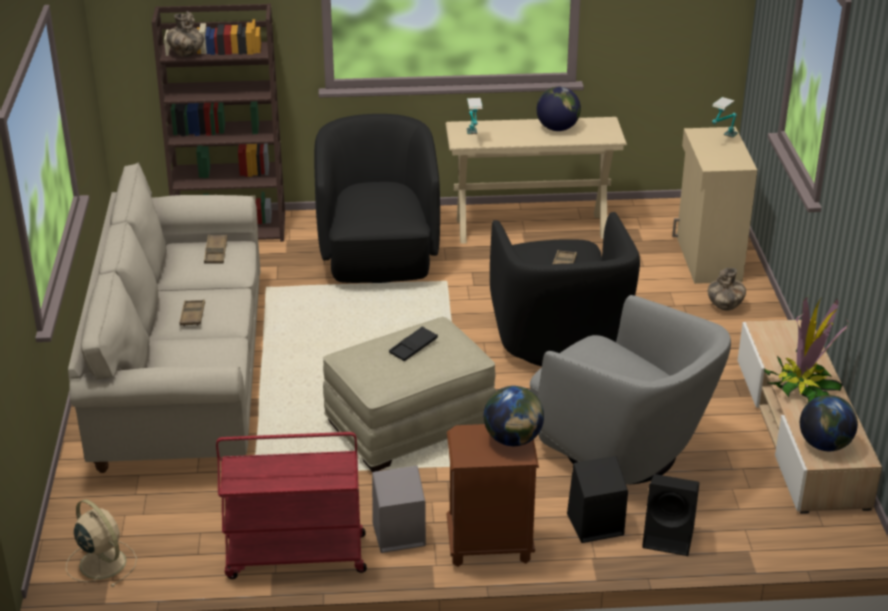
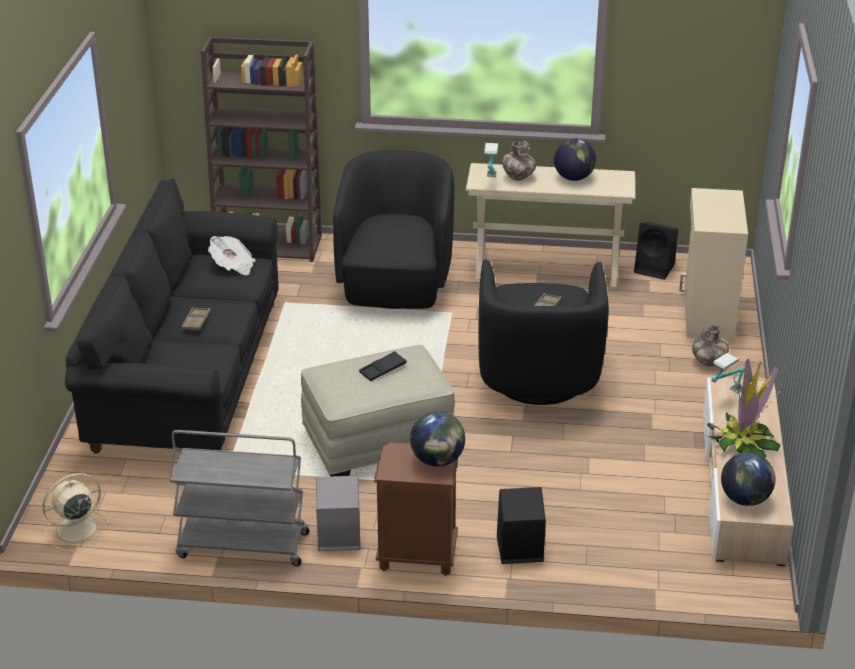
camera: 10 degrees right, 0 degrees up
(101, 562) = (74, 530): beige fan -> beige fan turned 90 degrees counterclockwise
(183, 375) = (189, 375): beige sofa -> black sofa
(186, 54) = (232, 82): vase -> vase (518, 177)
(216, 252) = (233, 266): brown tray -> newspaper
(295, 557) = (242, 545): red cart -> grey cart
(622, 451) = (566, 485): grey armchair -> none
(670, 537) = (585, 568): black speaker -> black speaker (655, 268)
(722, 140) = (724, 203): table lamp -> table lamp (726, 396)

